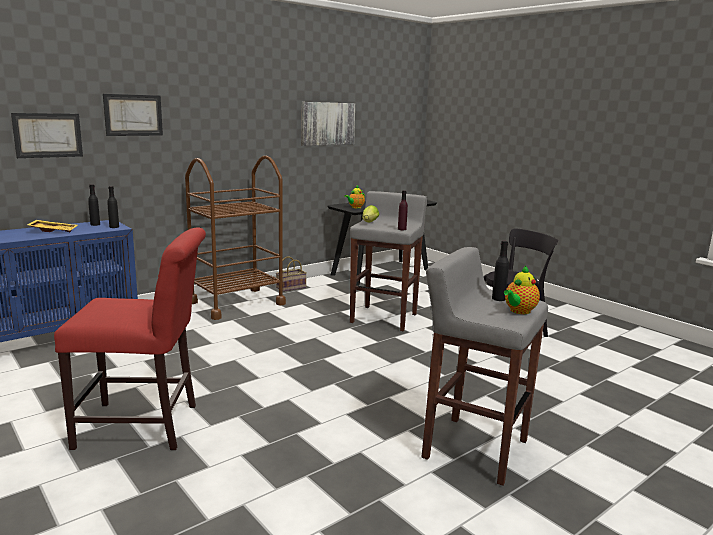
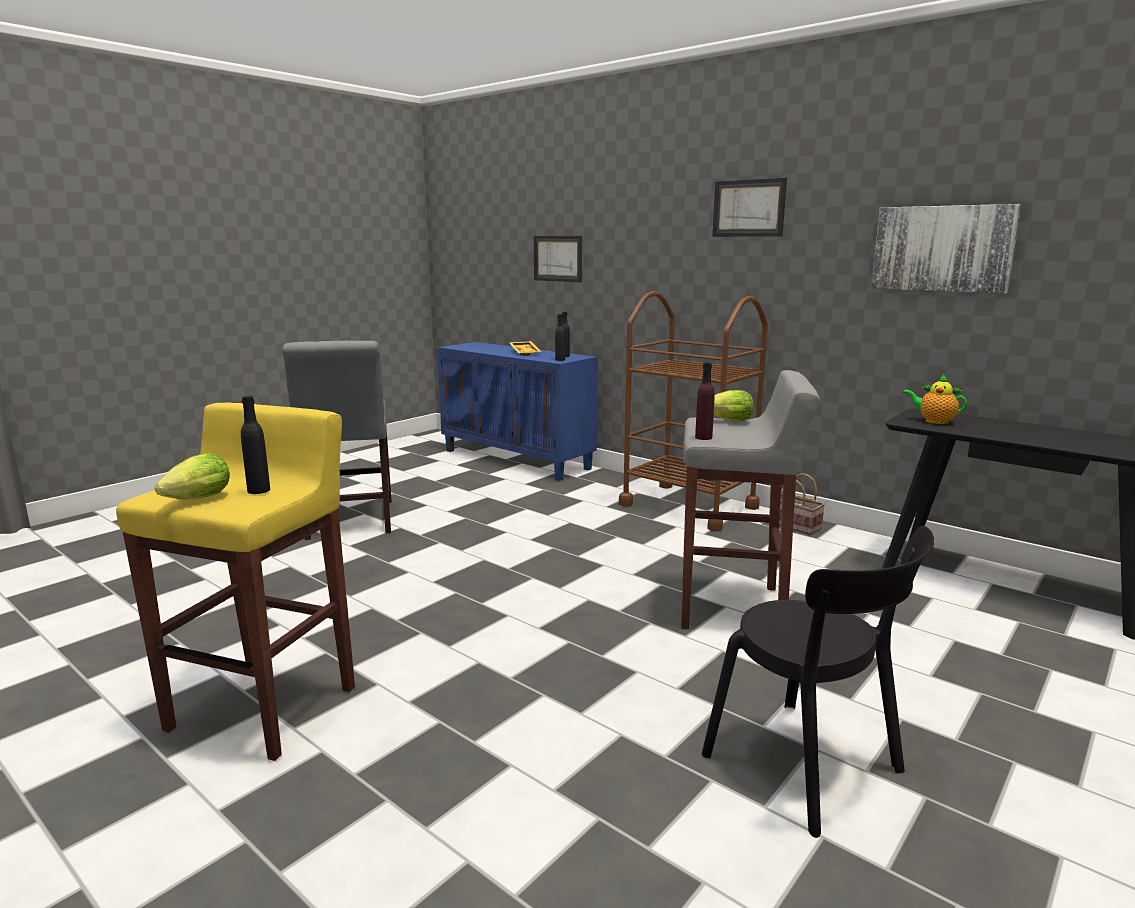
camera: 80 degrees right, 0 degrees up
(133, 115) = (630, 236): picture -> picture (748, 208)
(144, 426) = (349, 522): red chair -> grey chair
(473, 448) = (266, 707): grey stool -> yellow stool
(519, 311) = (195, 500): teapot -> lettuce

